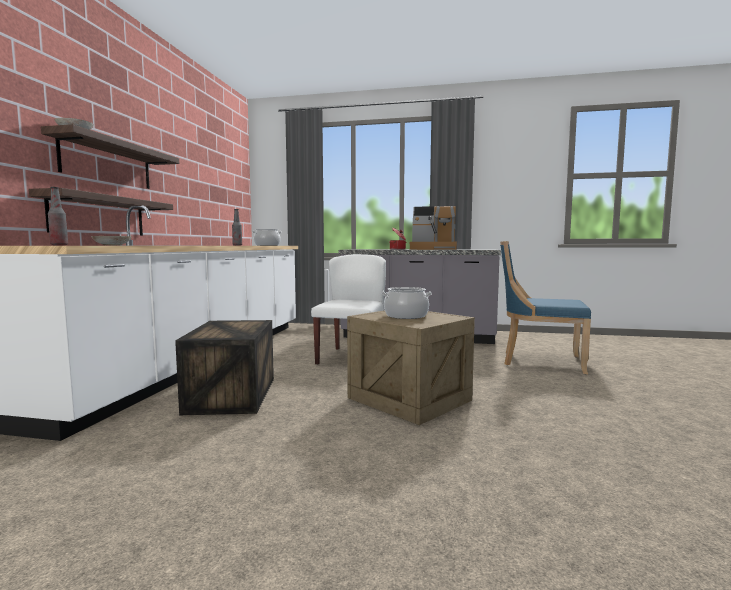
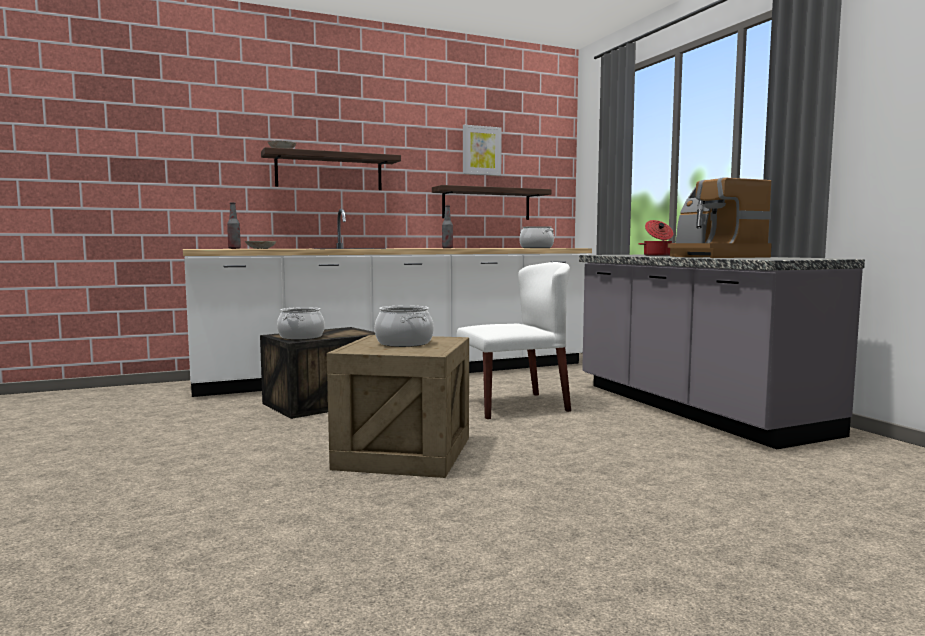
camera: 55 degrees right, 0 degrees up
(99, 216) = (316, 221): shelf -> shelf (486, 204)
(207, 164) = (481, 150): none -> picture
(228, 333) = (301, 337): none -> cooking pot
(539, 361) = (735, 489): blue chair -> none

